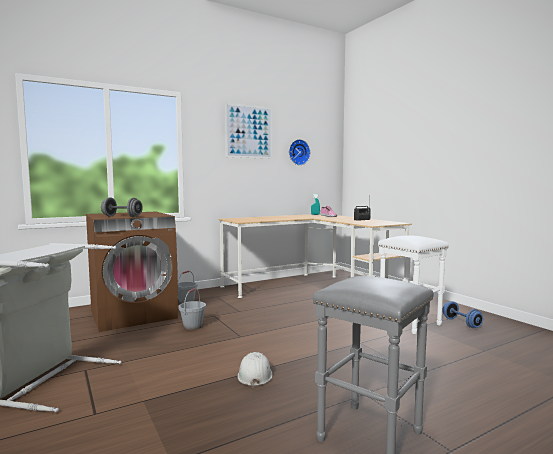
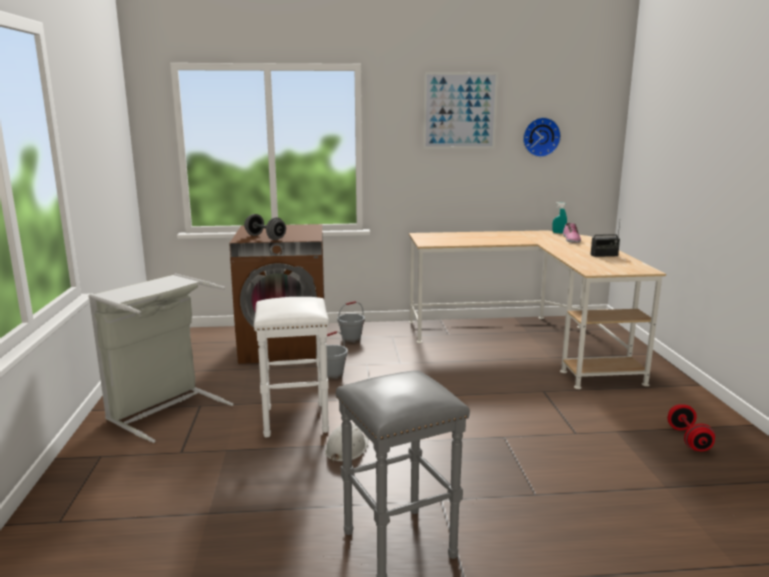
camera: 25 degrees right, 10 degrees up
(410, 323) = (607, 423): white stool -> white stool (294, 420)
(461, 323) = (688, 439): blue dumbbell -> red dumbbell

